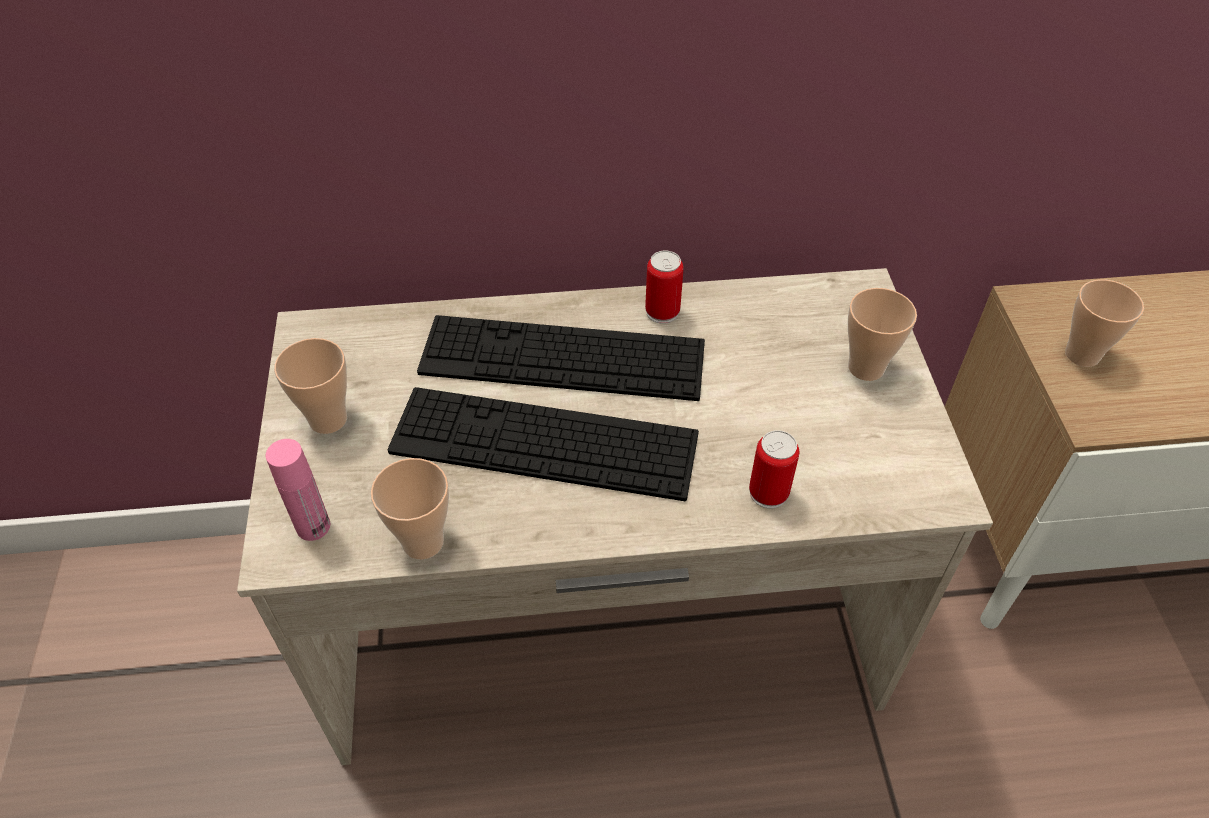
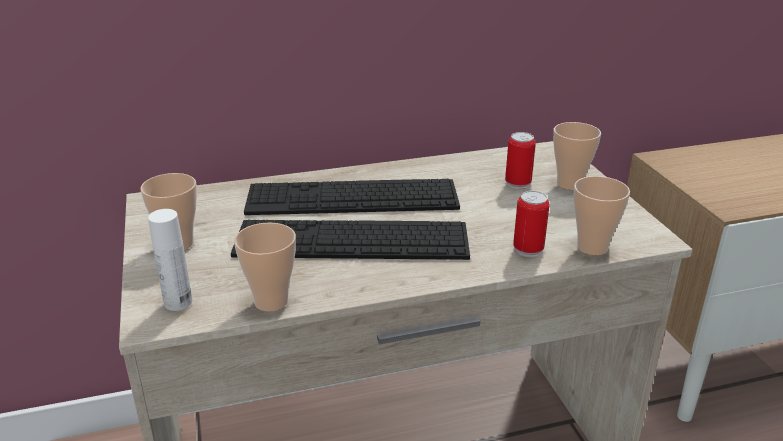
camera: 10 degrees left, 20 degrees down
(313, 526) = (178, 302): pink bottle -> white bottle
(662, 312) = (417, 170): can -> can (518, 183)
(1082, 354) = (706, 178): cup -> cup (592, 247)

